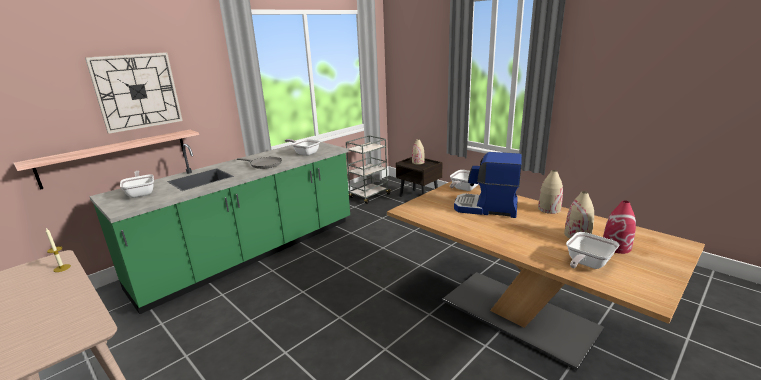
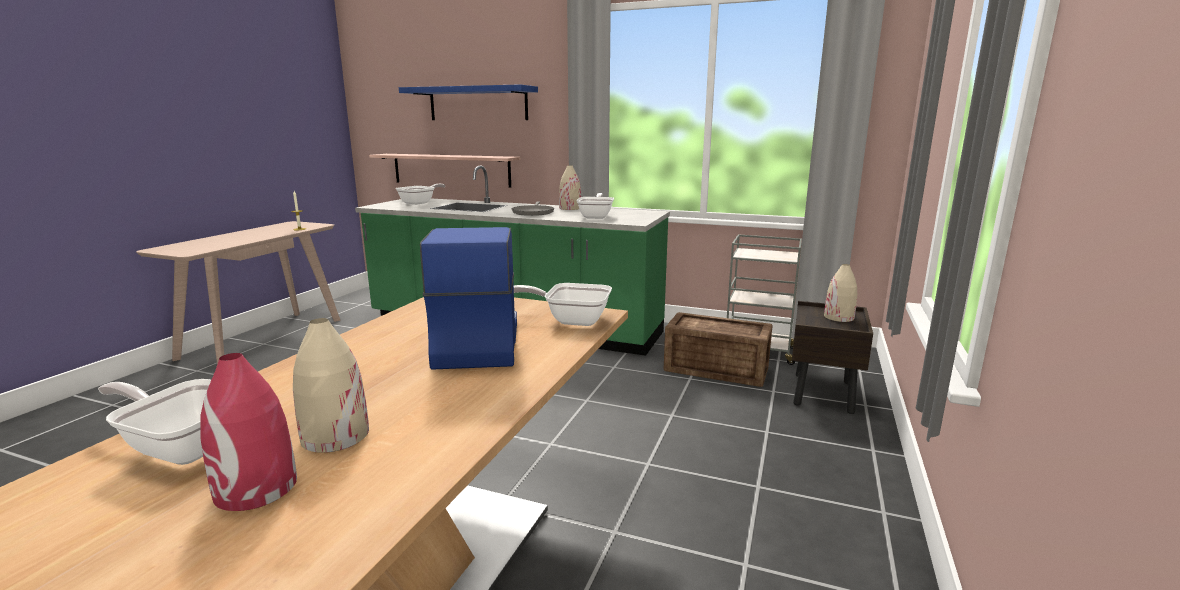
camera: 65 degrees right, 5 degrees down
(137, 91) = (478, 104): wall clock -> blue shelf
(380, 210) = (717, 370): none -> crate
(549, 209) = (494, 400): beige vase -> beige vase (570, 208)

